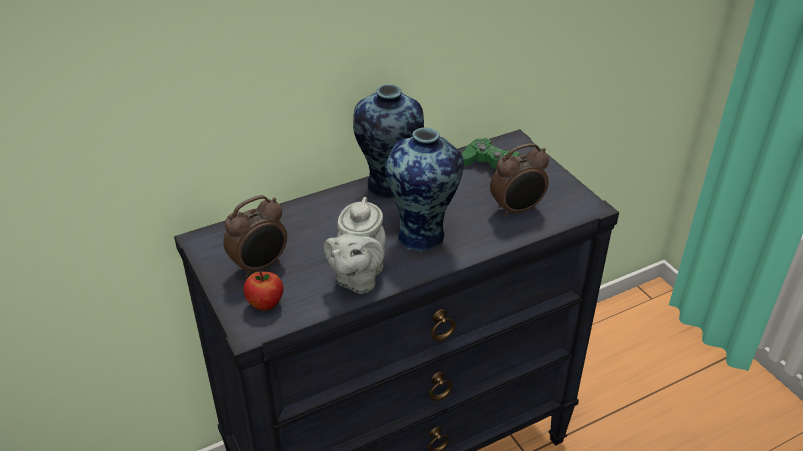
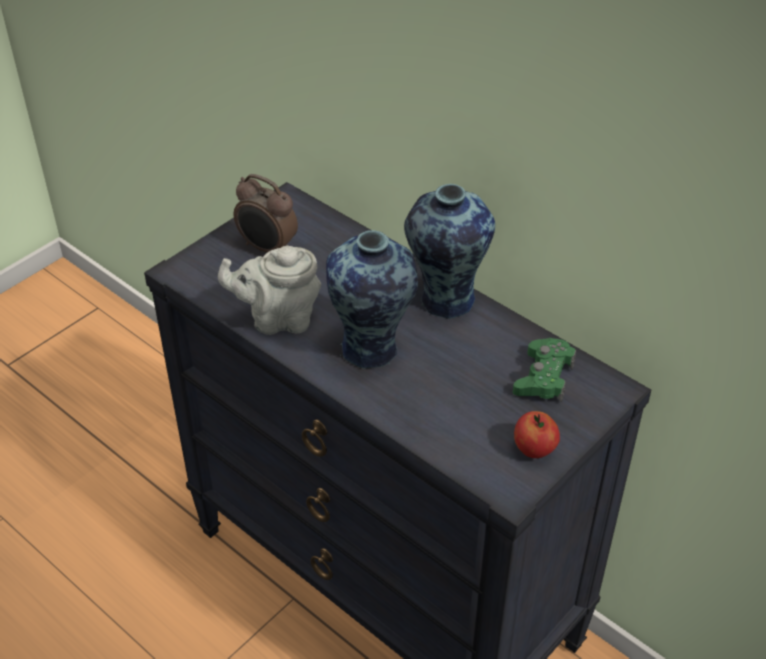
camera: 70 degrees right, 5 degrees up
(265, 304) = (215, 269): apple -> apple (534, 450)
(517, 210) = (463, 421): alarm clock -> none

